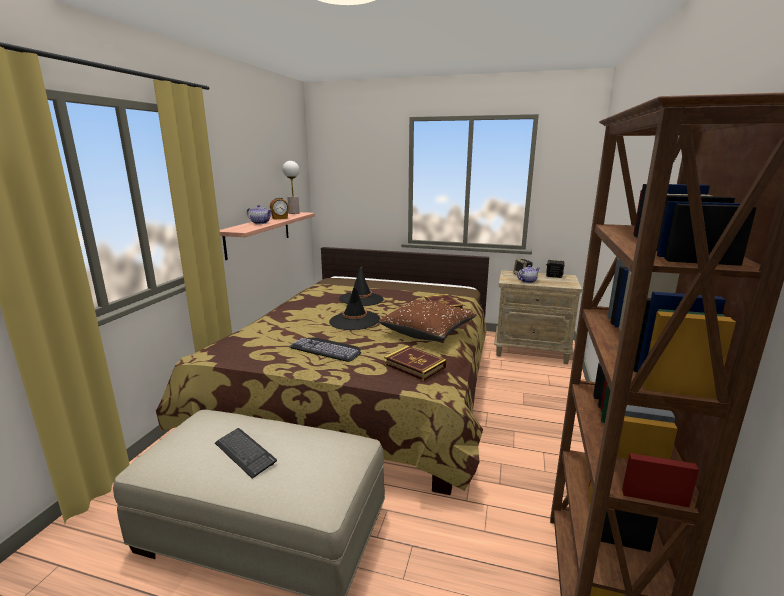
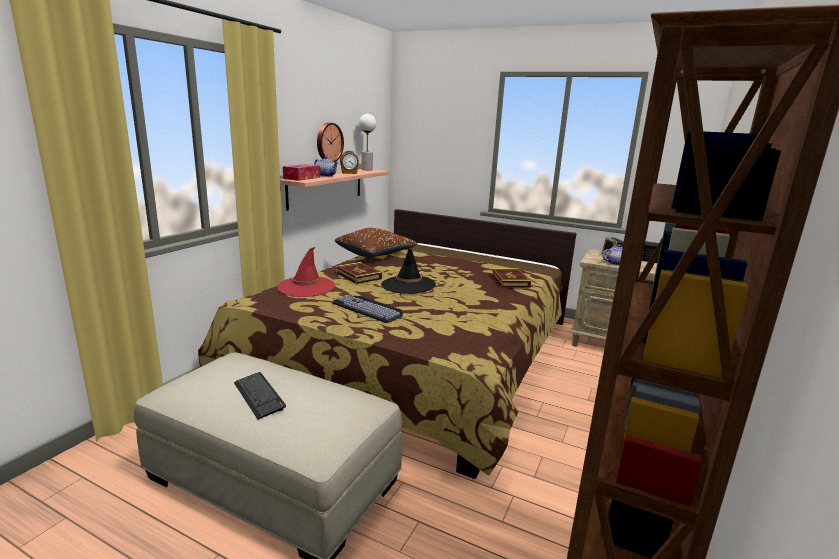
camera: 10 degrees right, 0 degrees up
(238, 228) = (302, 178): none -> tissue box
(257, 190) = (328, 142): none -> wall clock
(258, 334) = (306, 287): none -> red hat
(361, 299) = (423, 265): black hat -> none
(414, 366) = (455, 335): book -> book (358, 275)
(428, 332) = (483, 304): brown pillow -> brown pillow (375, 254)

